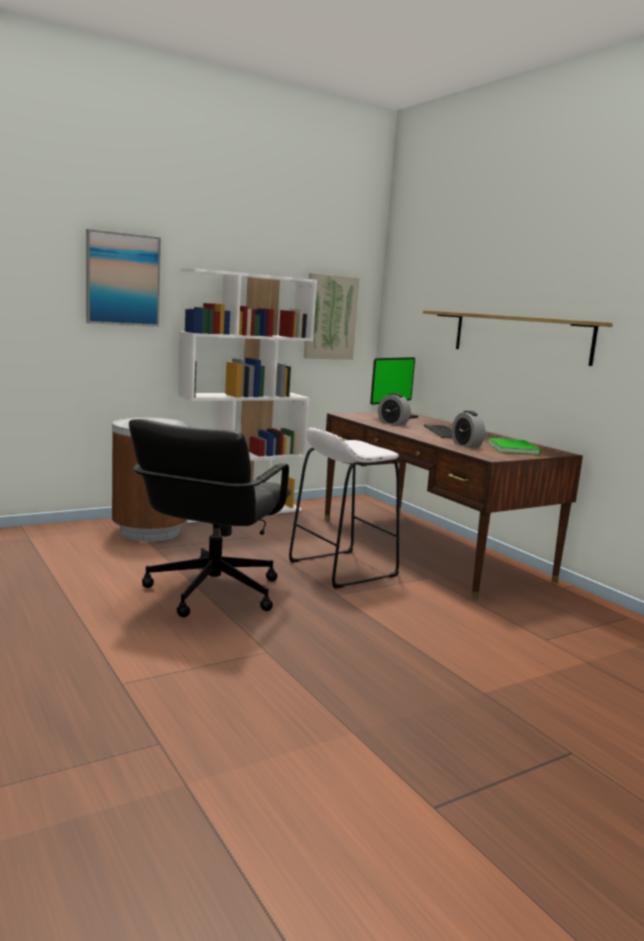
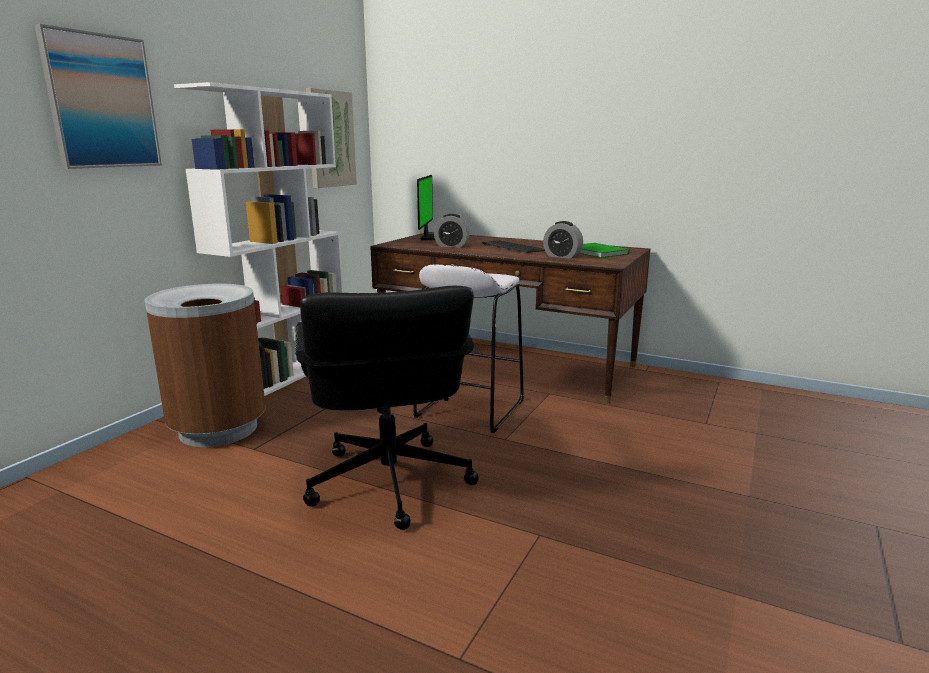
camera: 30 degrees left, 5 degrees up
(520, 336) = (563, 142): shelf -> none

